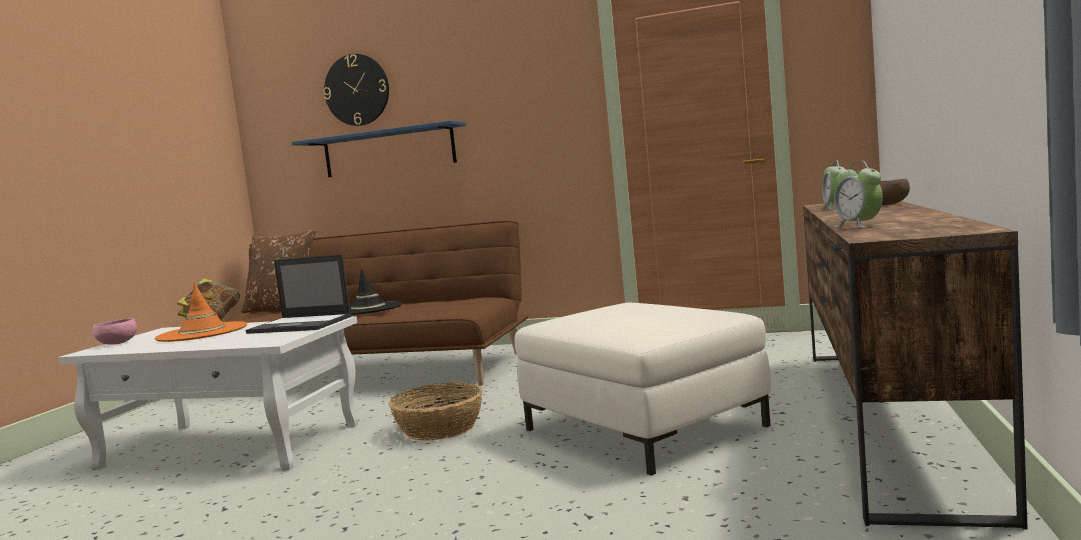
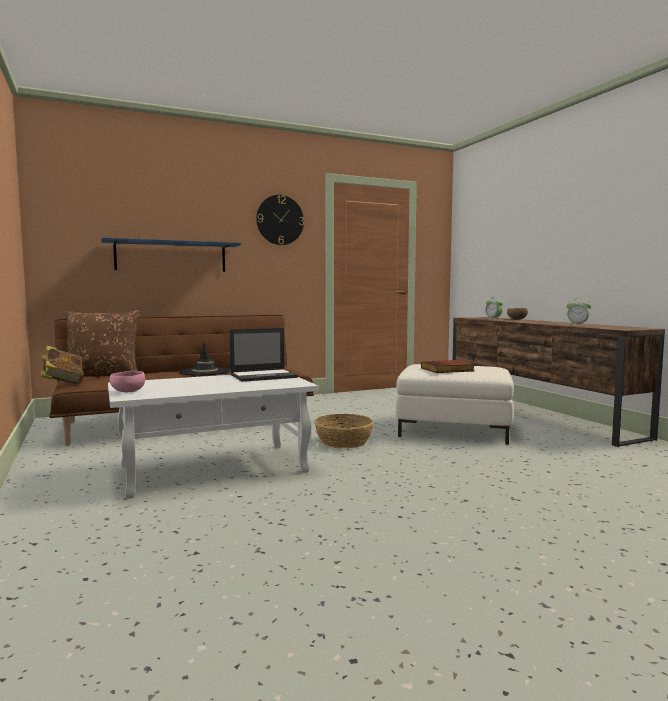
camera: 40 degrees left, 0 degrees up
(202, 332) = (187, 383): orange hat -> none
(357, 90) = (148, 206): wall clock -> wall clock (280, 220)
(603, 319) = (447, 369): none -> book

